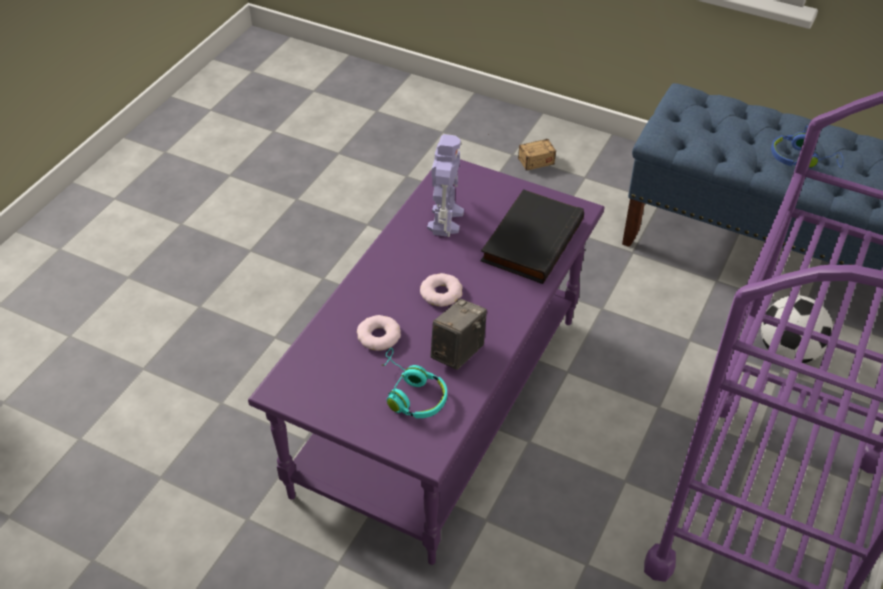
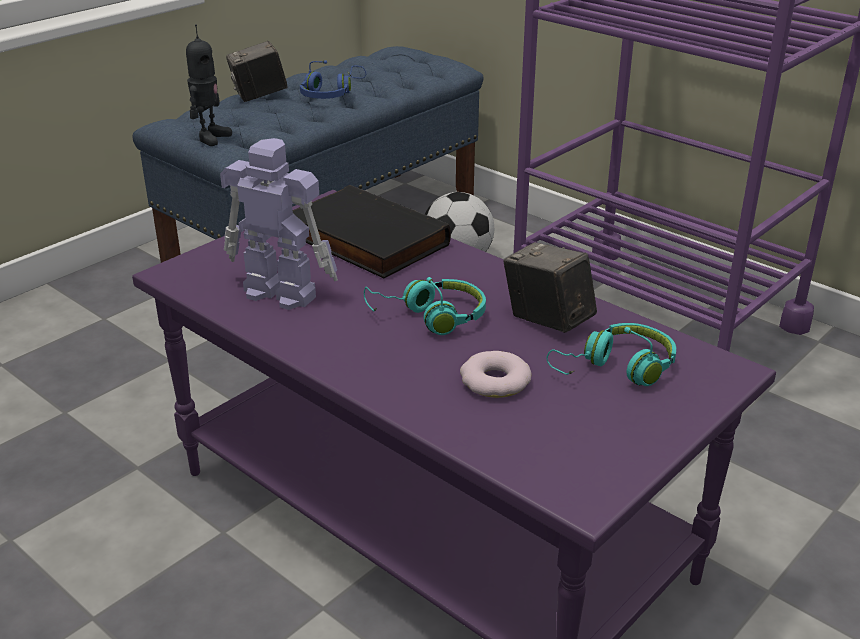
camera: 75 degrees left, 15 degrees down
(441, 293) = (430, 317): donut -> turquoise headphones
(516, 166) = (29, 366): storage box -> none
(668, 122) = (210, 138): none -> toy robot
(768, 121) = (259, 96): none -> camera

